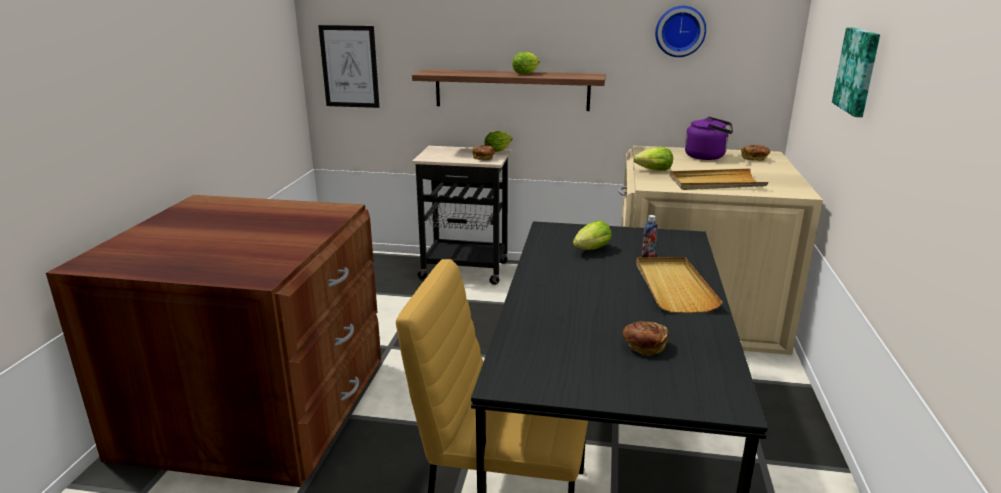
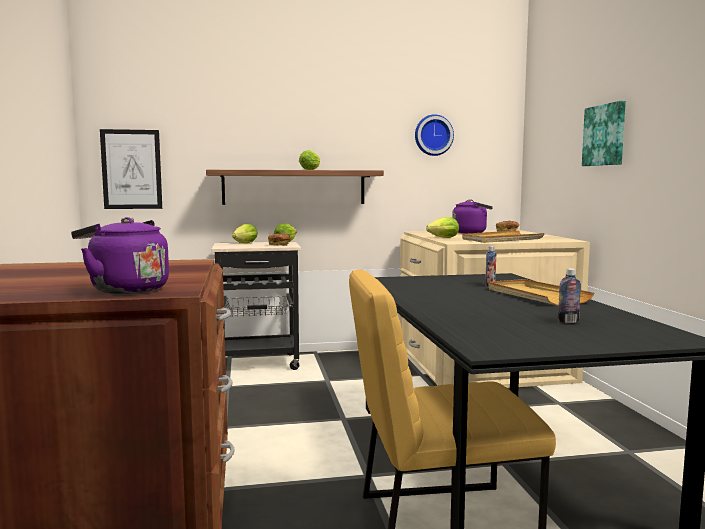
camera: 20 degrees left, 15 degrees down
(231, 267) = (125, 289): none -> purple kettle
(590, 250) = (438, 286): lettuce -> lettuce (244, 243)
(644, 347) = (568, 321): bread -> bottle

